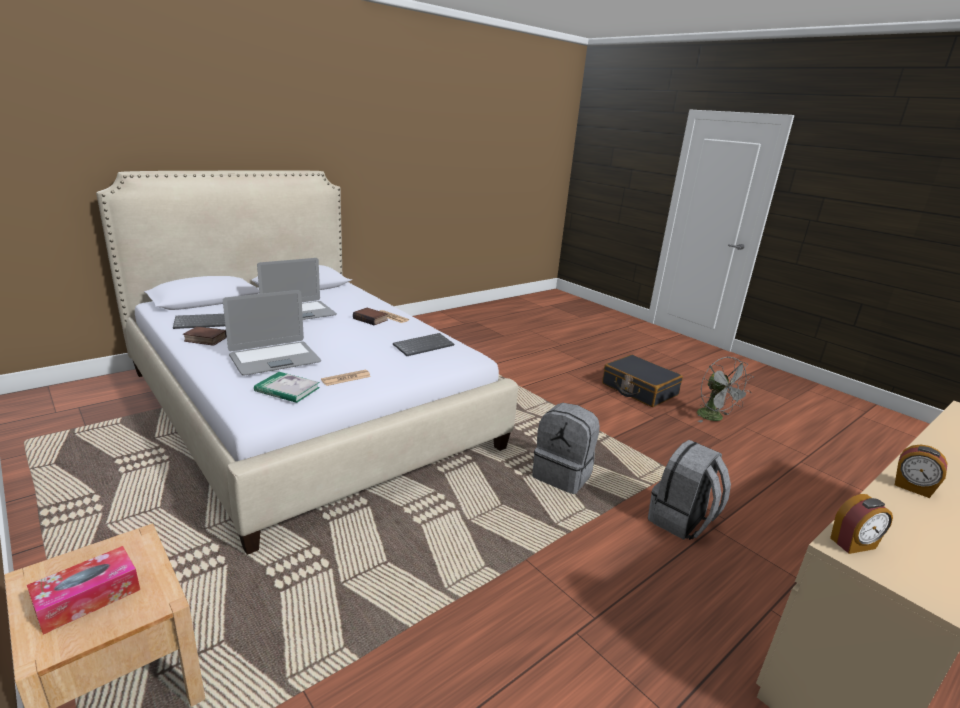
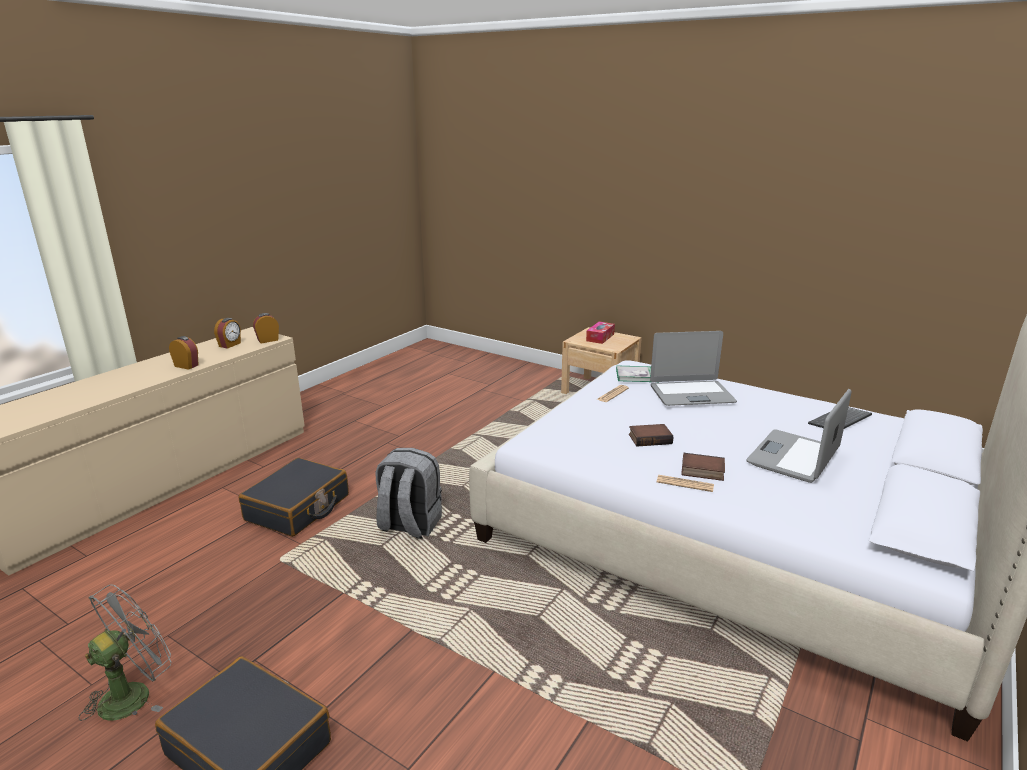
camera: 165 degrees right, 0 degrees up
(204, 339) = (788, 403): book -> book (650, 438)
(274, 359) = (691, 394): laptop -> laptop turned 135 degrees counterclockwise
(423, 345) = (591, 444): keyboard -> none
(681, 521) = (298, 508): grey backpack -> black suitcase
(714, 418) = (134, 693): grey fan -> grey fan turned 75 degrees clockwise
(915, 542) = (230, 345): none -> alarm clock

